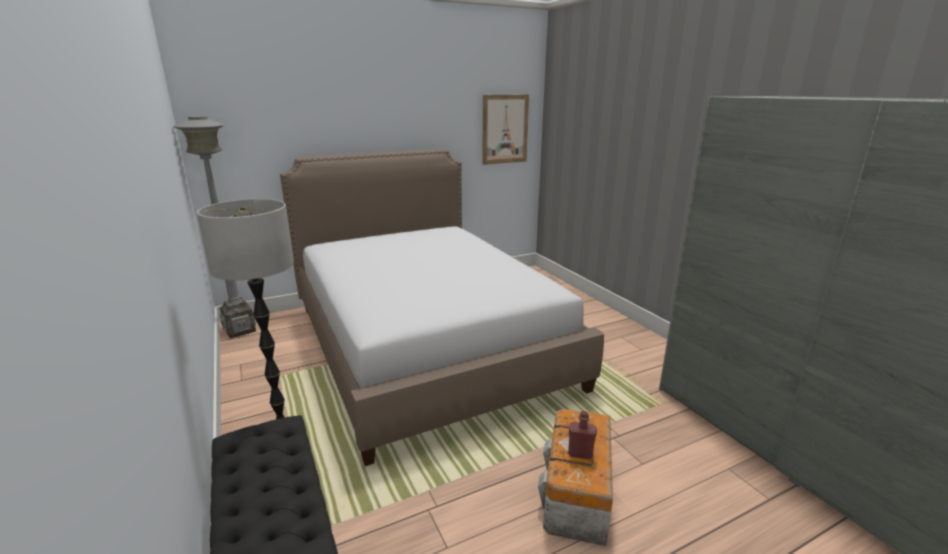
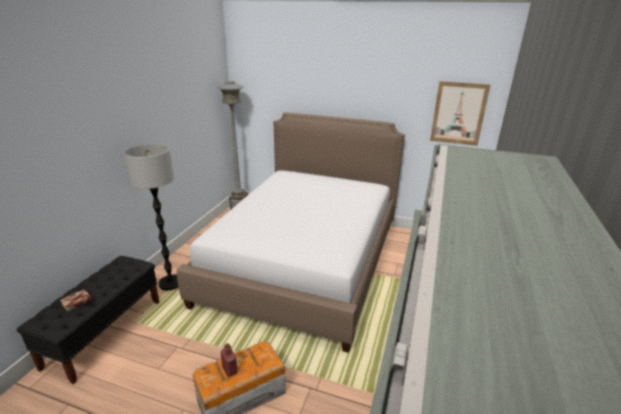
camera: 45 degrees right, 5 degrees up
(278, 528) = (76, 303): none -> book

